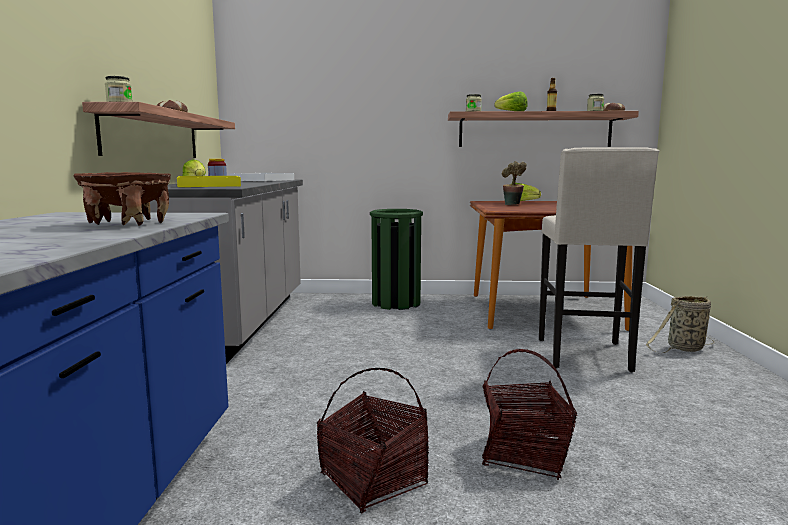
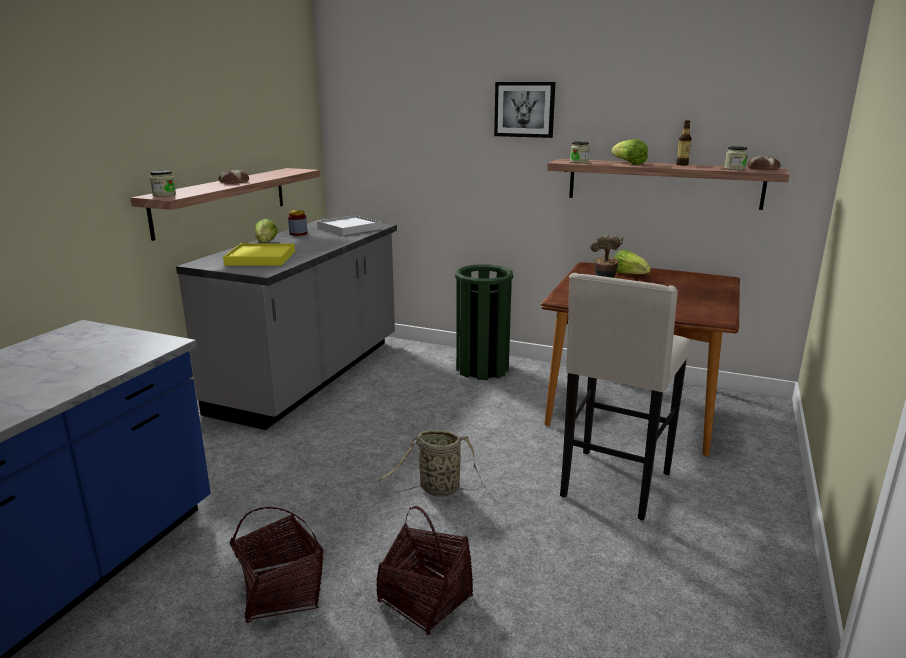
camera: 20 degrees right, 10 degrees up
(128, 223) = (85, 368): brown bowl -> none
(417, 74) = (524, 109): none -> picture
(683, 349) = (744, 497): basket -> basket (436, 490)

